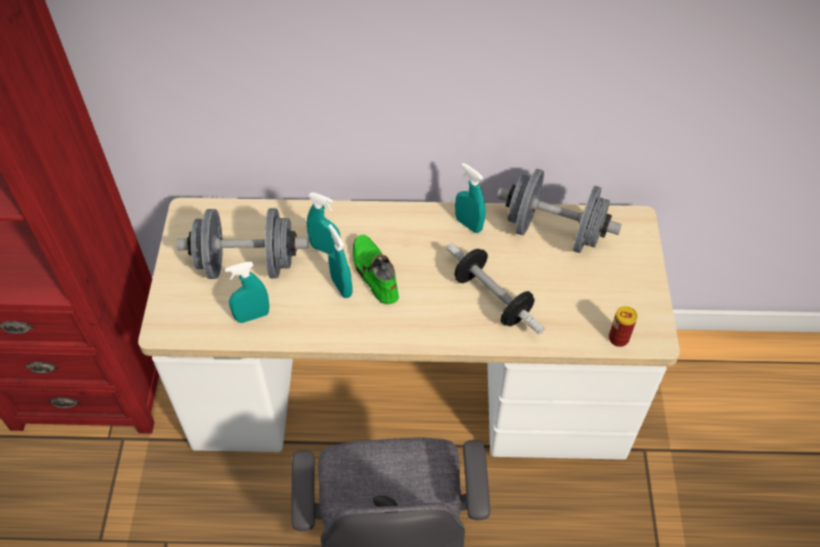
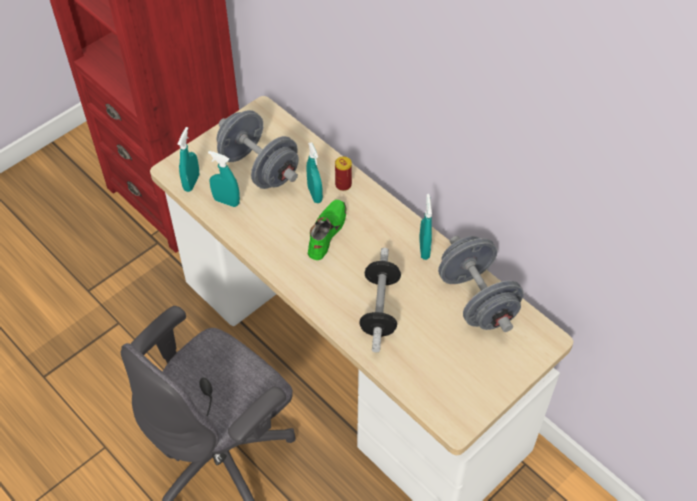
camera: 45 degrees right, 0 degrees up
(341, 287) = (296, 225): turquoise spray bottle -> turquoise spray bottle (191, 182)
(618, 338) = (431, 403): can -> can (343, 185)

